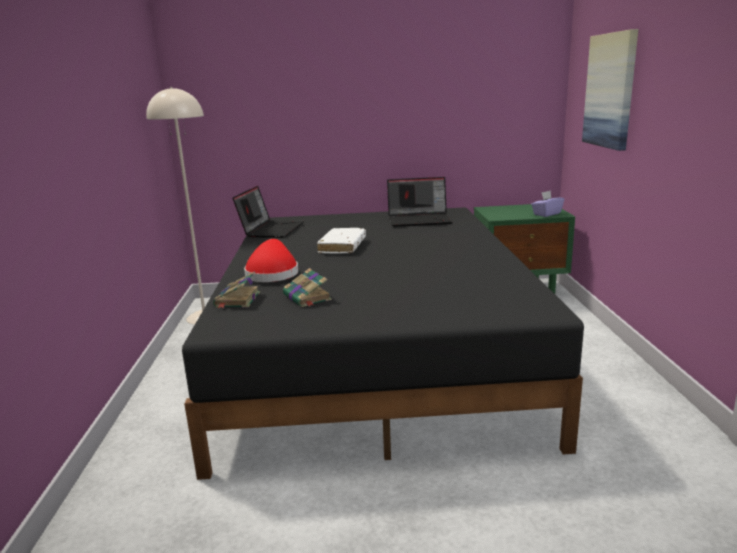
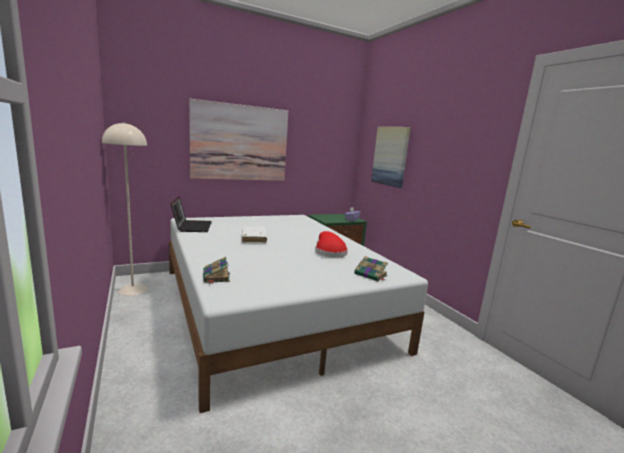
camera: 25 degrees left, 5 degrees down
(272, 273) = (223, 257): red hat -> red hat (329, 252)
(307, 298) = (264, 273): book -> book (371, 275)
(349, 96) = (240, 143): none -> picture
(374, 352) = (272, 306): black bed -> white bed
(420, 220) = (285, 221): laptop -> none

